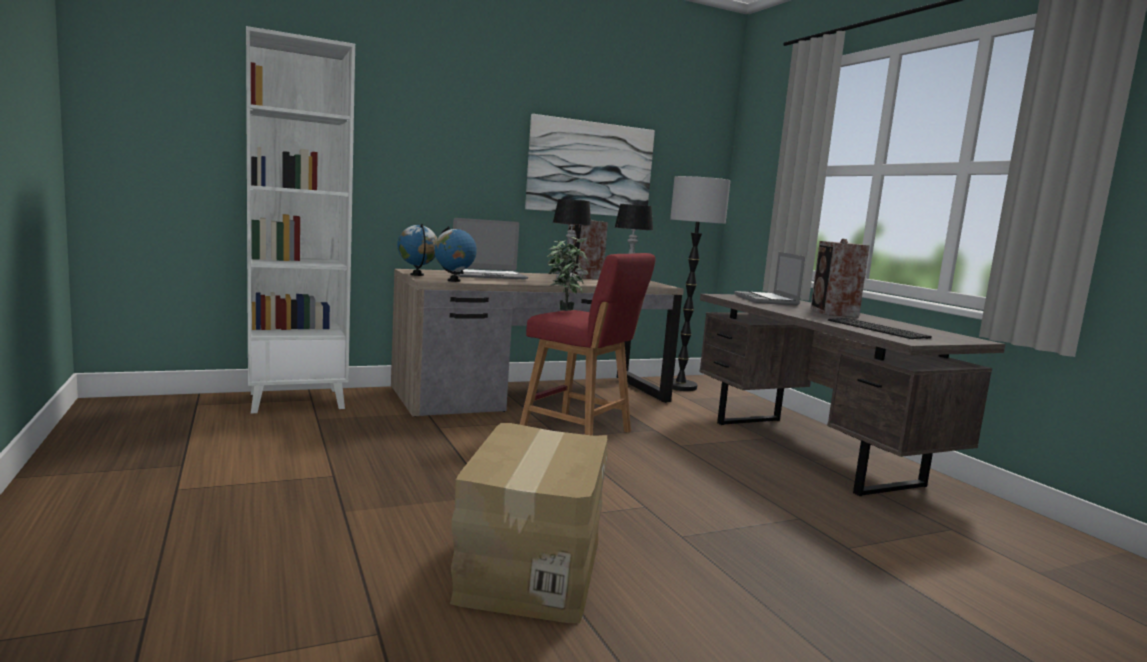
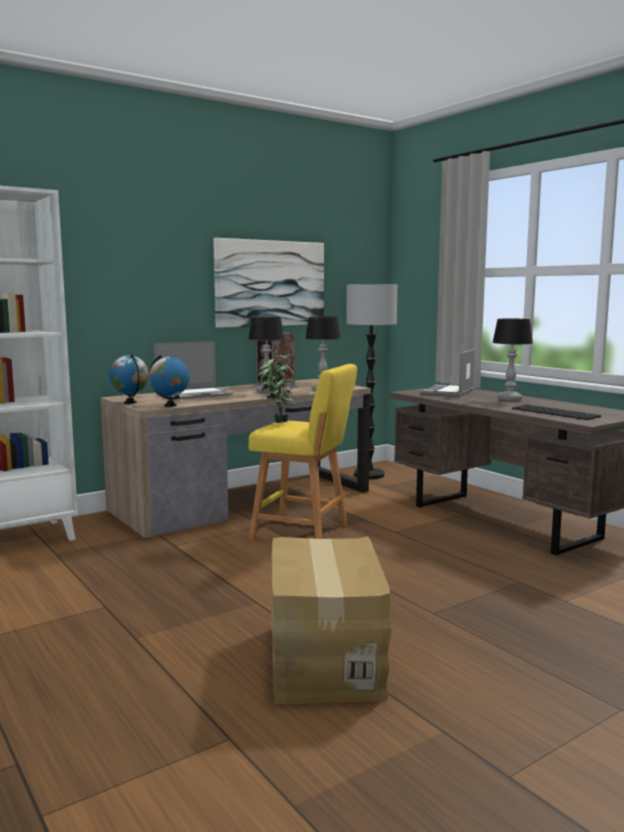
camera: 10 degrees left, 0 degrees up
(580, 433) = (304, 532): red stool -> yellow stool
(767, 300) = (448, 392): laptop -> laptop turned 45 degrees clockwise
(833, 312) = (510, 399): speaker -> table lamp

